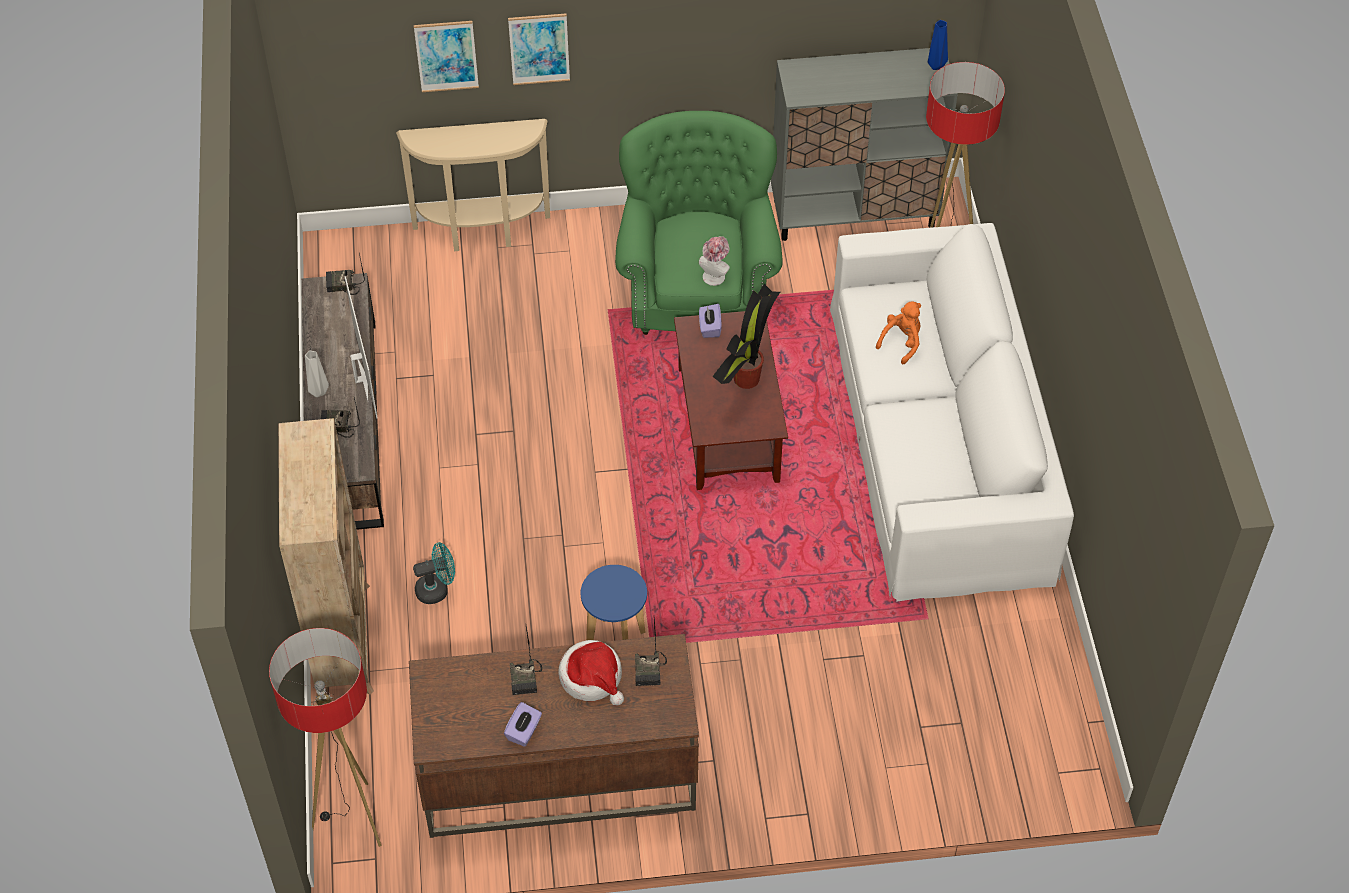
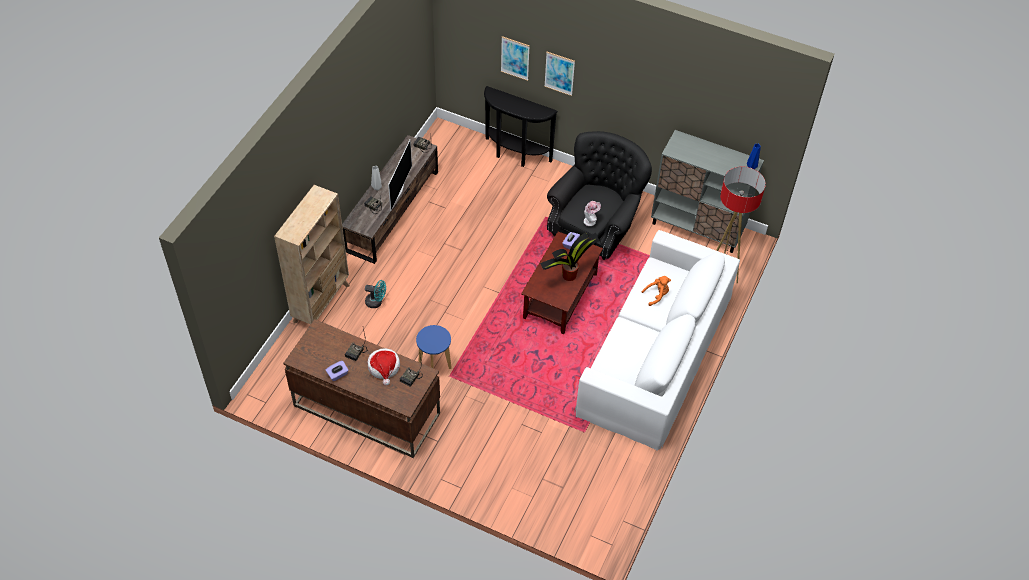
camera: 30 degrees right, 0 degrees up
(352, 819) = (268, 381): floor lamp -> none
(482, 233) = (515, 155): beige console table -> black console table
(697, 287) = (595, 226): green armchair -> black armchair

